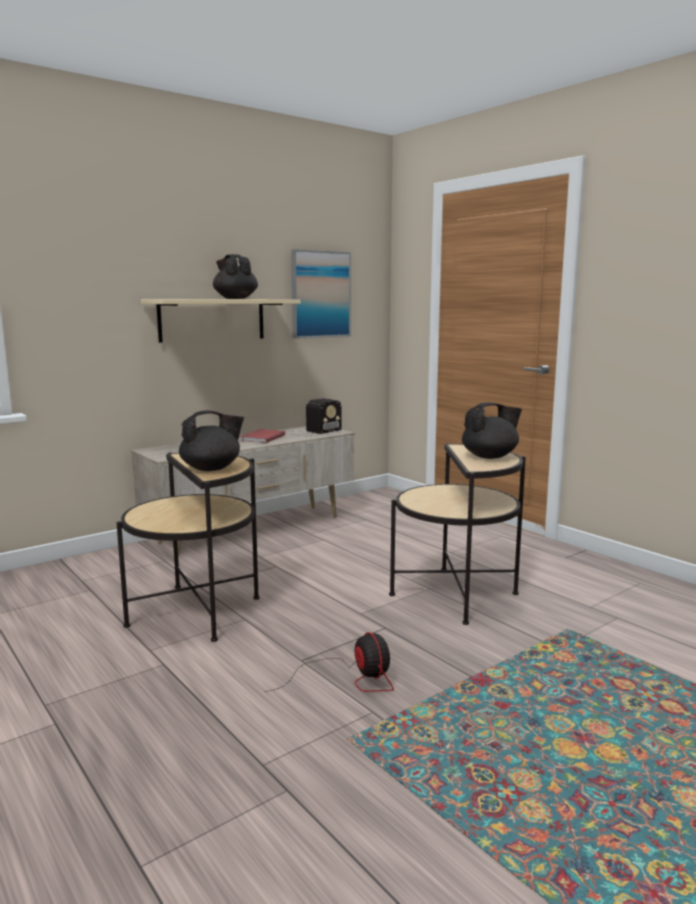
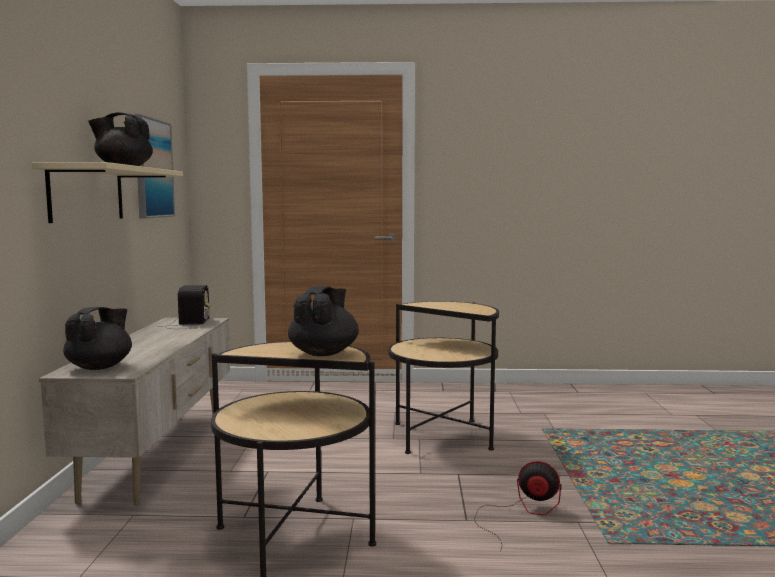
camera: 50 degrees left, 5 degrees down
(261, 438) = (157, 337): red book -> none
(490, 456) = (459, 306): black teapot -> black teapot (100, 367)

